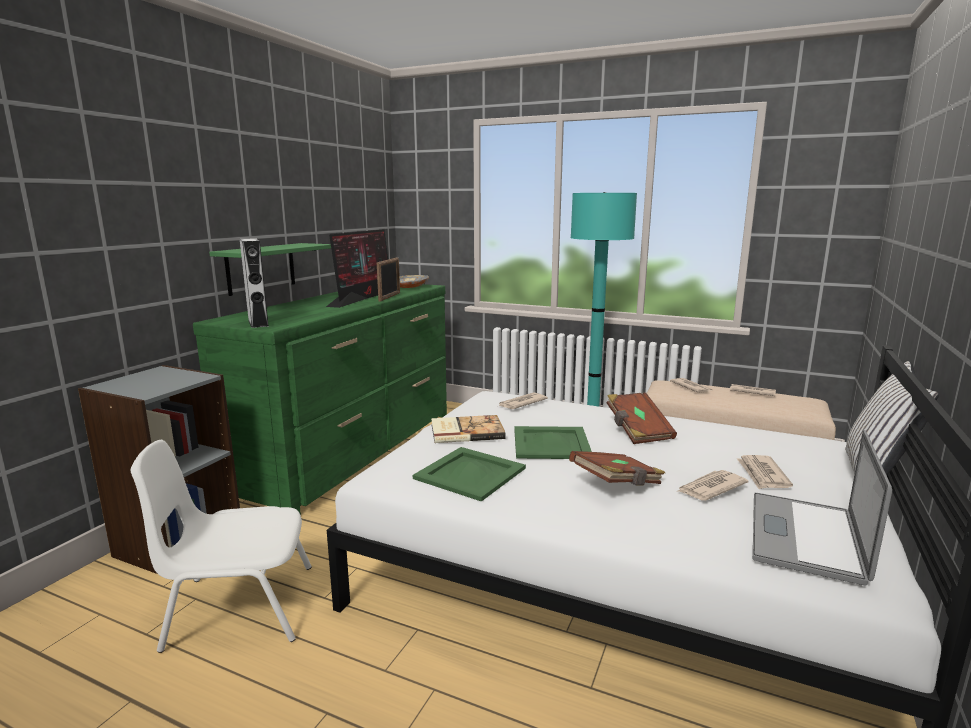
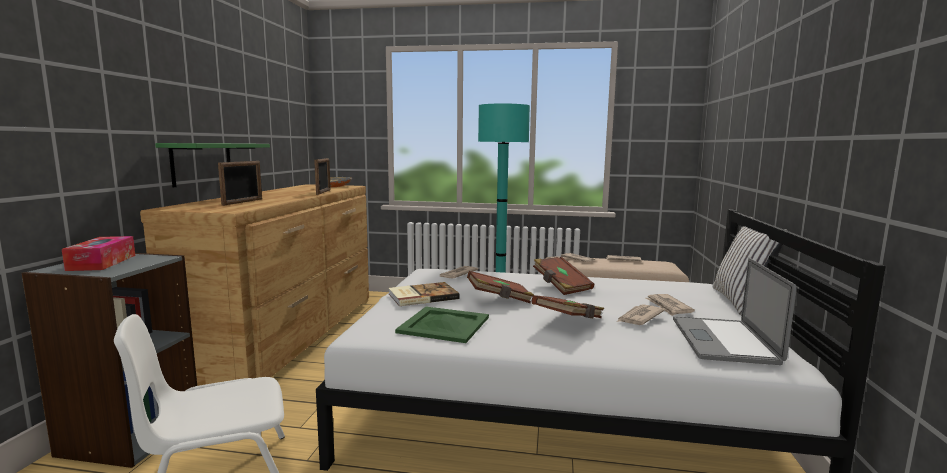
camera: 15 degrees left, 5 degrees down
(148, 380) = (102, 262): none -> tissue box
(258, 323) = (212, 209): grey speaker -> none
(295, 312) = (243, 202): none -> picture frame
(353, 450) = (290, 335): green dresser -> brown dresser
(363, 297) = (298, 193): monitor -> none
(552, 443) = (499, 299): green tray -> brown book

